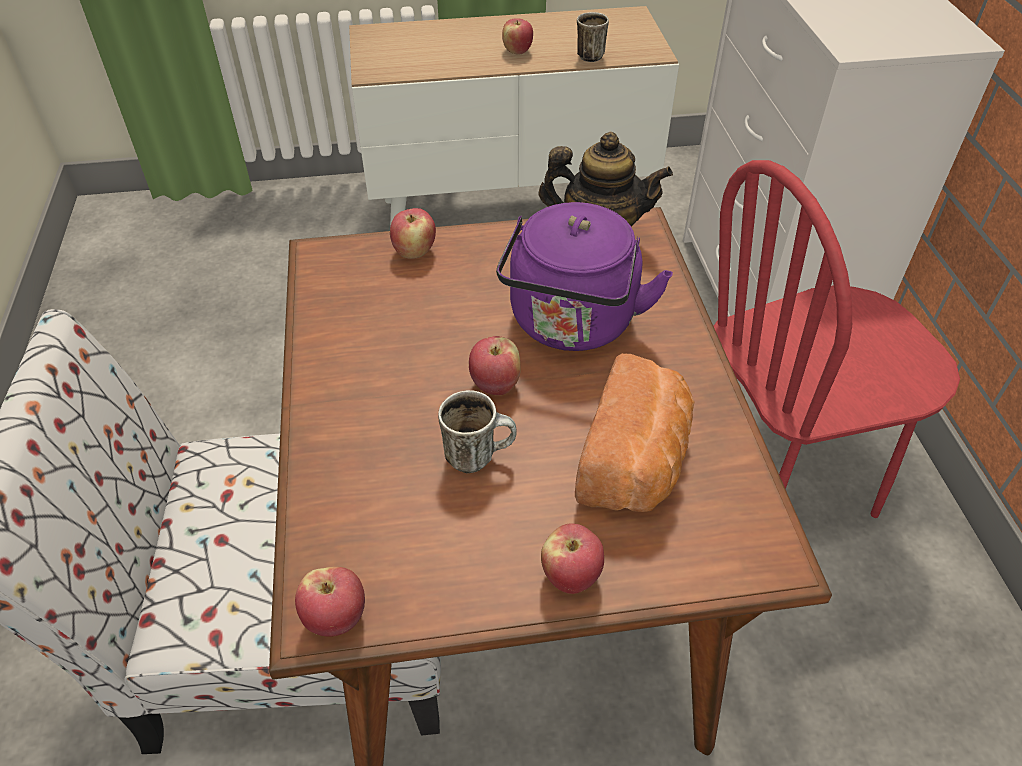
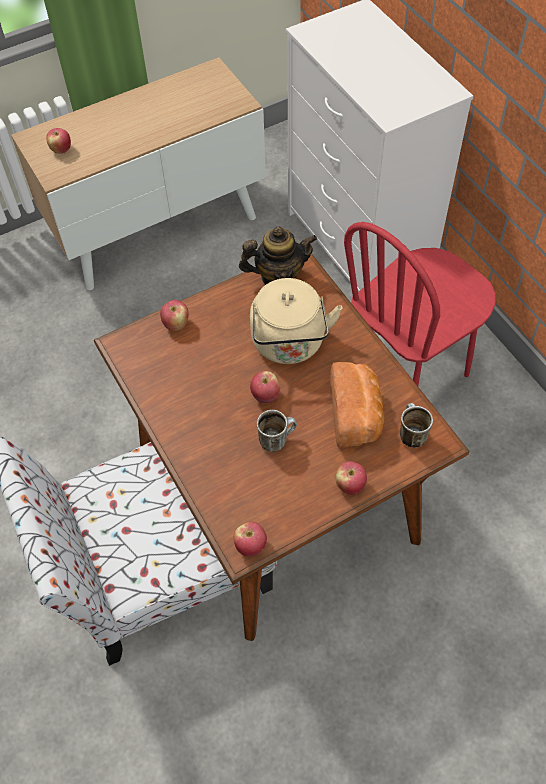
camera: 20 degrees left, 10 degrees up
(517, 51) = (148, 127): apple -> apple (61, 150)
(572, 325) = (289, 345): purple kettle -> beige kettle
(589, 54) = (199, 117): mug -> mug (410, 434)

